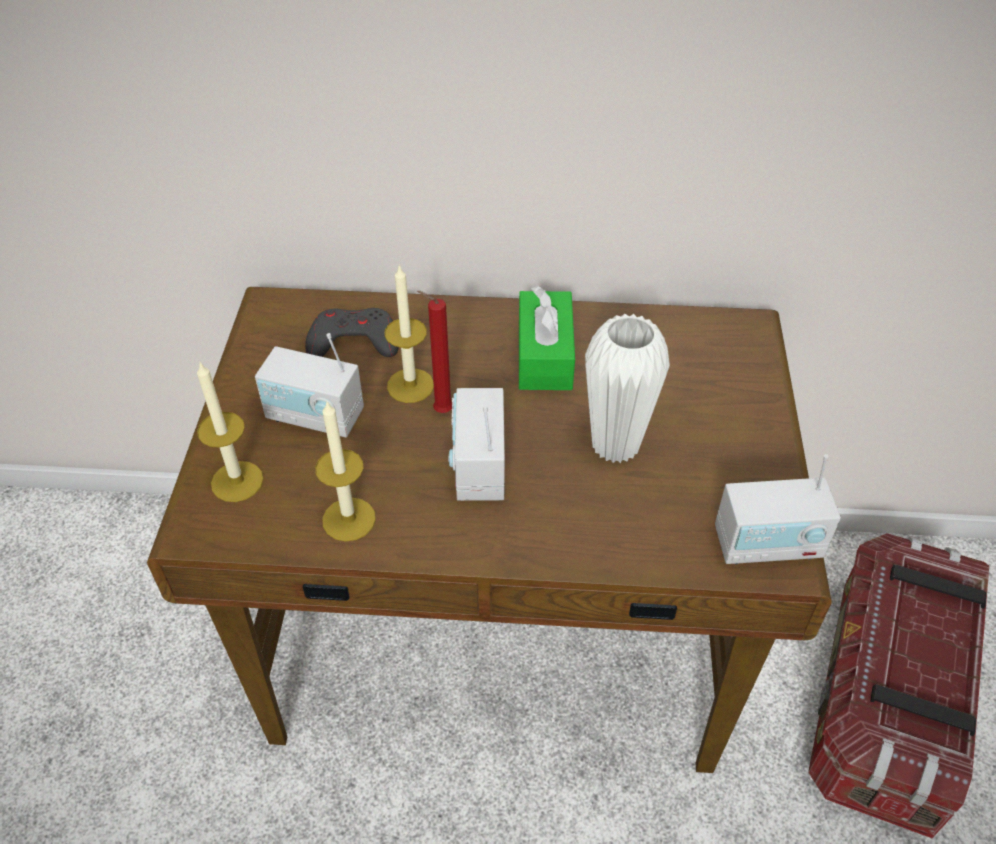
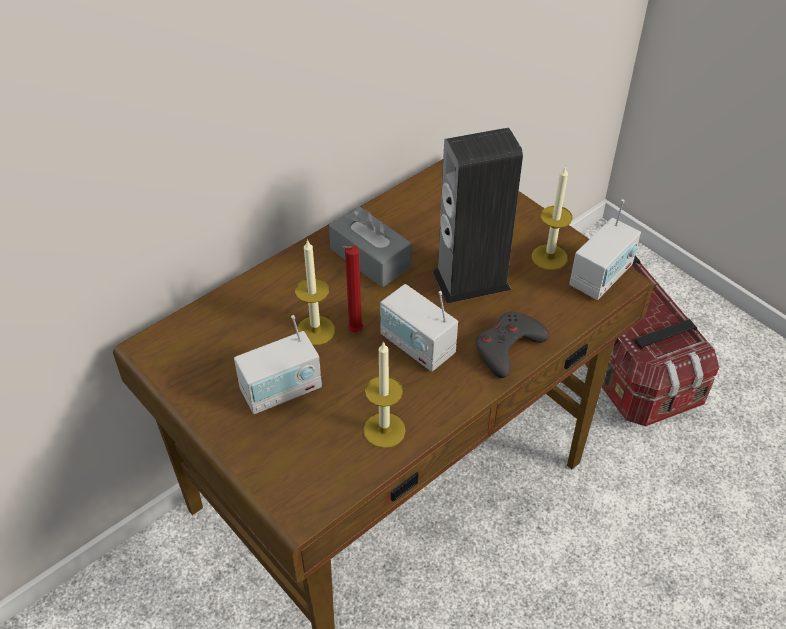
camera: 45 degrees left, 0 degrees up
(237, 481) = (287, 464): candle -> candle (549, 257)
(353, 341) = (242, 329): grey game controller -> grey game controller (508, 347)
(544, 355) = (370, 258): green tissue box -> grey tissue box
(615, 445) = (471, 280): white vase -> speaker

